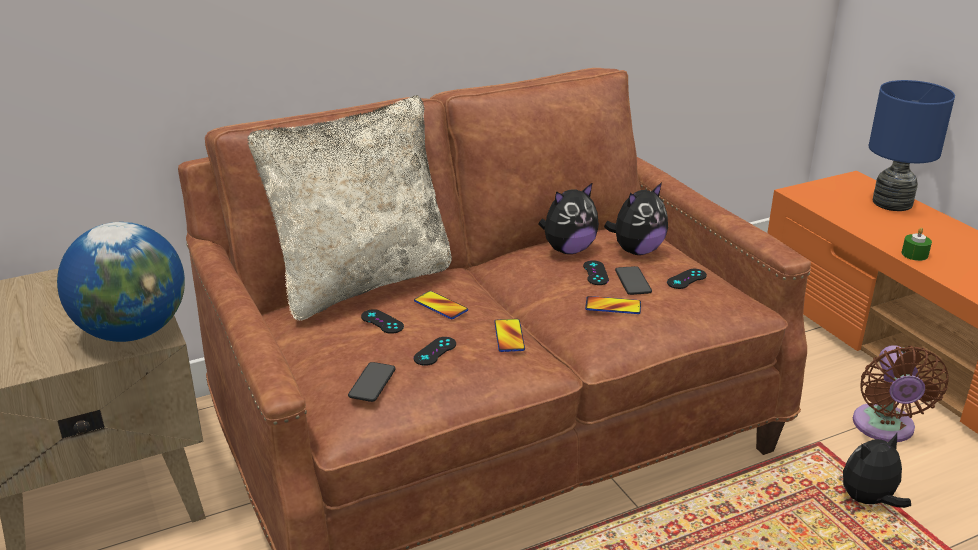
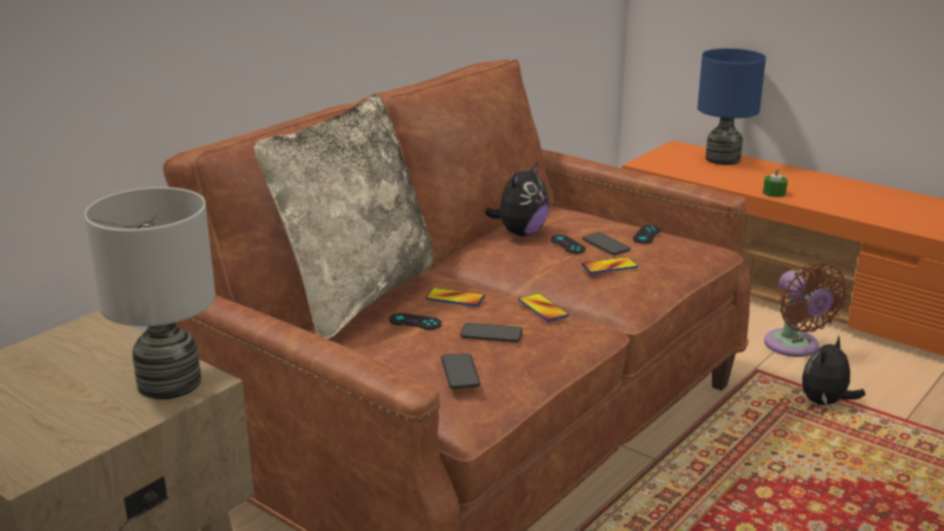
camera: 25 degrees left, 5 degrees down
(133, 332) = (170, 383): globe -> grey table lamp
(435, 351) = (491, 334): black game controller -> phone
(636, 251) = (580, 222): plush toy -> none

